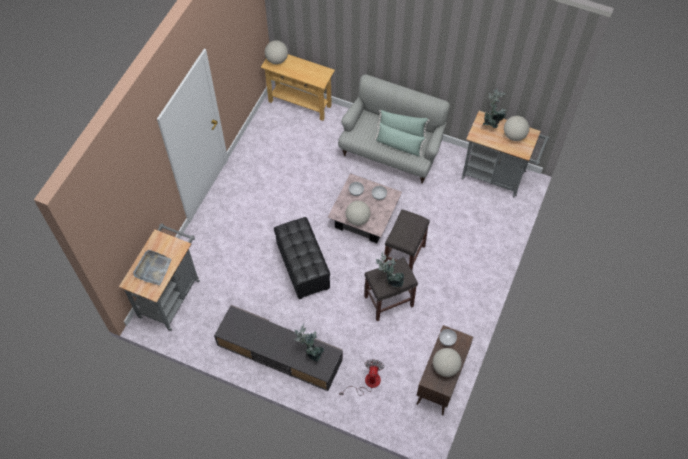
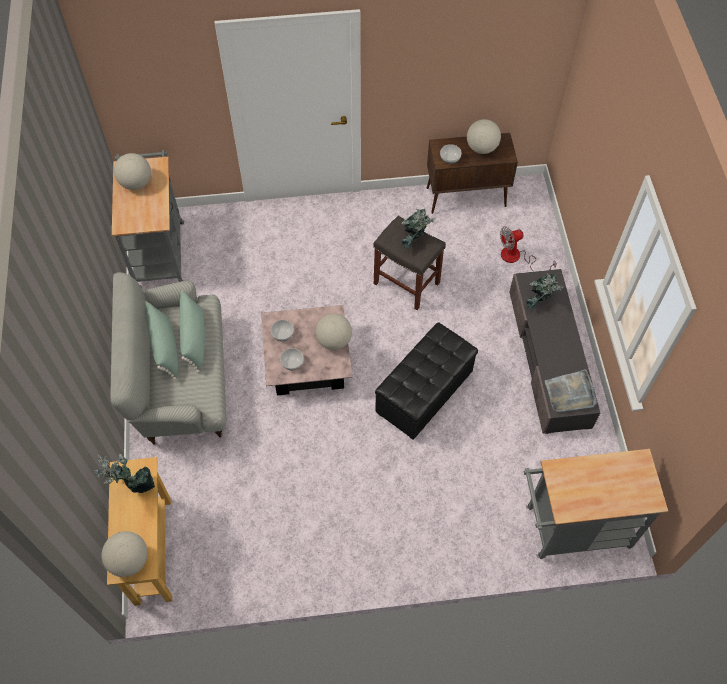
camera: 120 degrees left, 0 degrees up
(153, 268) = (611, 484): grey tray -> grey tray (570, 393)
(404, 255) = (335, 295): grey stool -> none
(492, 123) = (127, 212): potted plant -> potted plant (132, 485)

